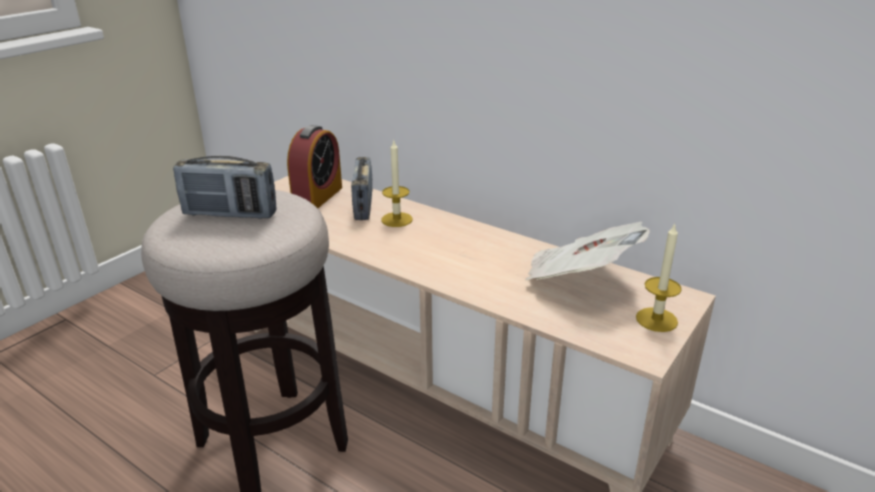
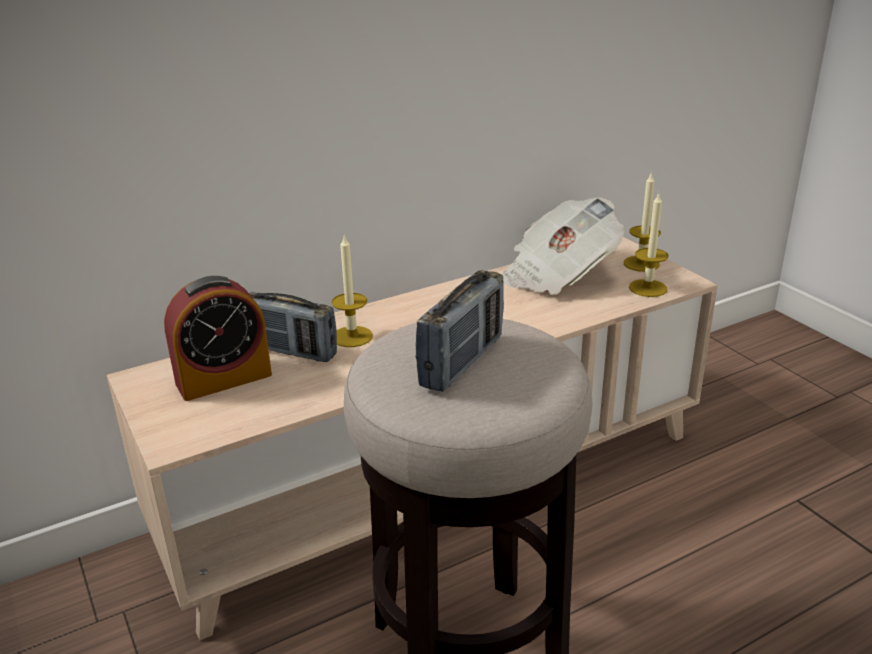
camera: 65 degrees left, 0 degrees up
(318, 197) = (224, 379): alarm clock -> alarm clock turned 105 degrees clockwise
(603, 332) = (648, 288): none -> candle

